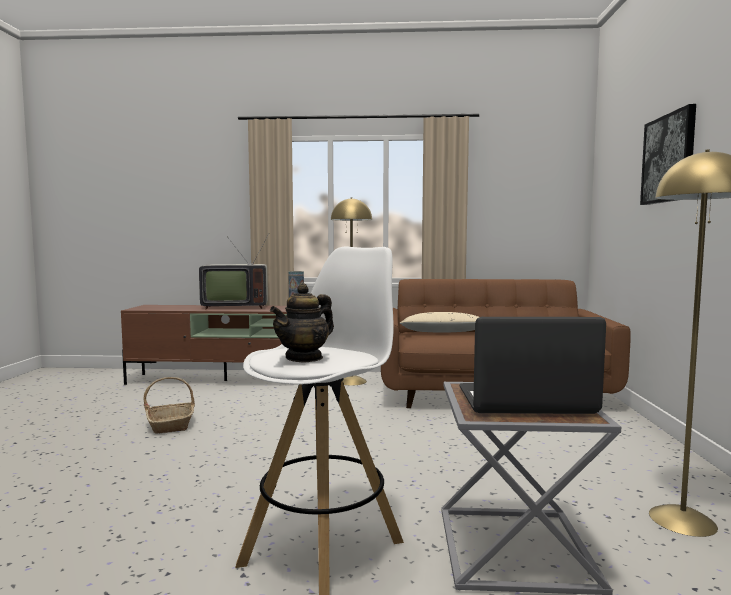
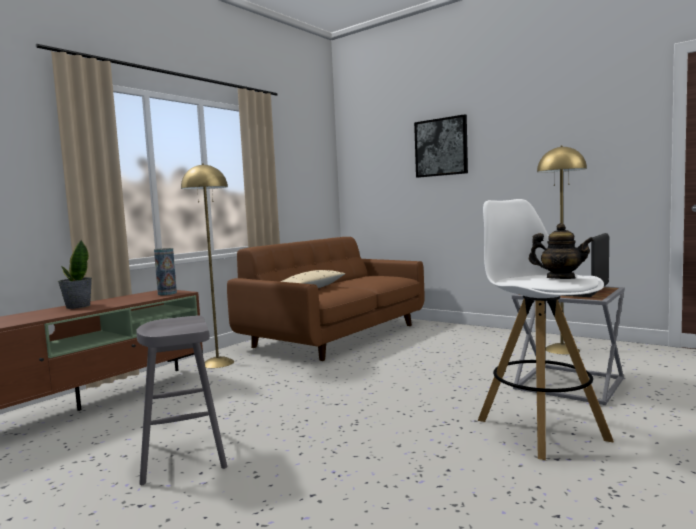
camera: 55 degrees left, 0 degrees up
(171, 424) = (183, 455): basket -> grey stool
(234, 307) = (77, 306): television -> potted plant
(304, 358) = (560, 278): teapot -> teapot turned 45 degrees counterclockwise

